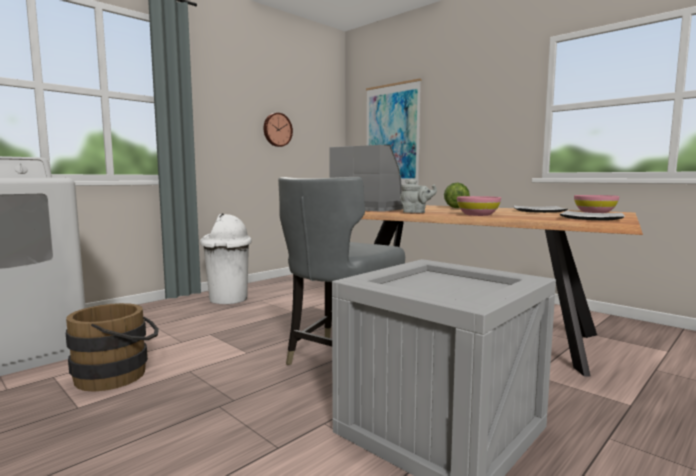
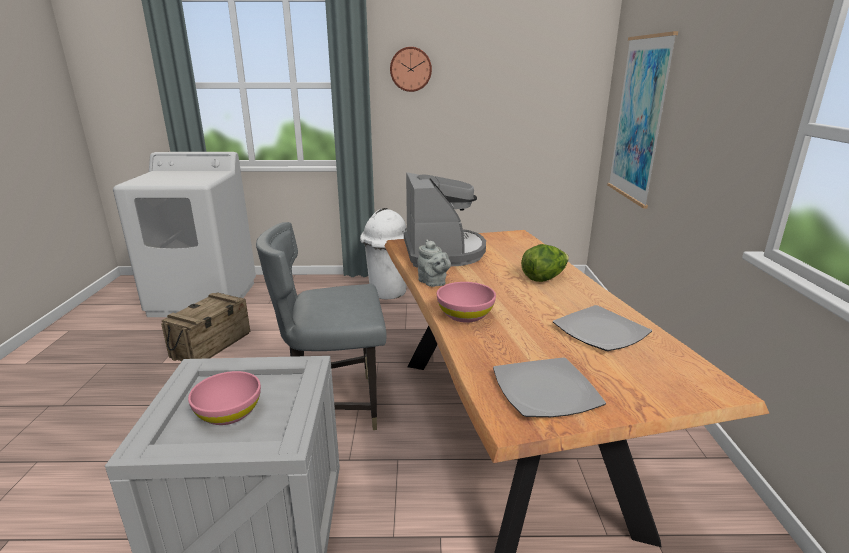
camera: 45 degrees right, 15 degrees up
(118, 375) = (212, 345): brown bucket -> crate
(277, 130) = (488, 104): wall clock -> wall clock (411, 69)
(594, 212) = (672, 370): pink bowl -> pink bowl (229, 413)

